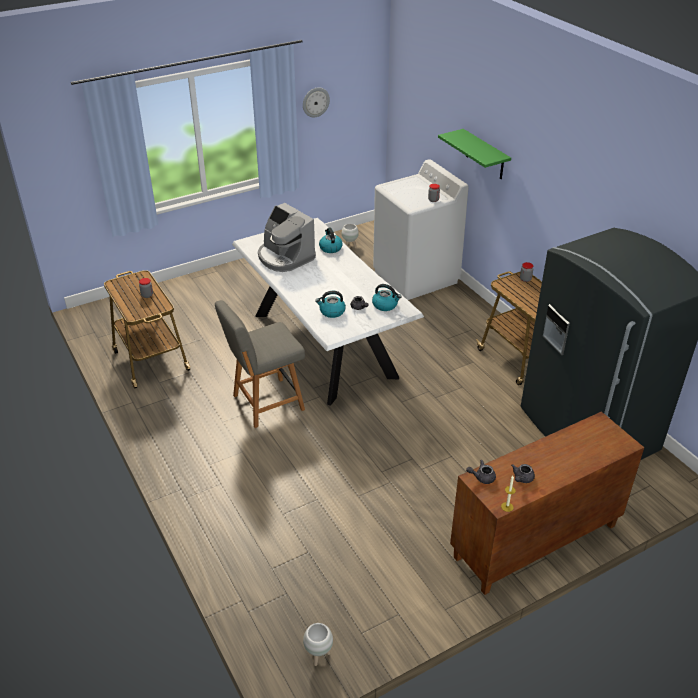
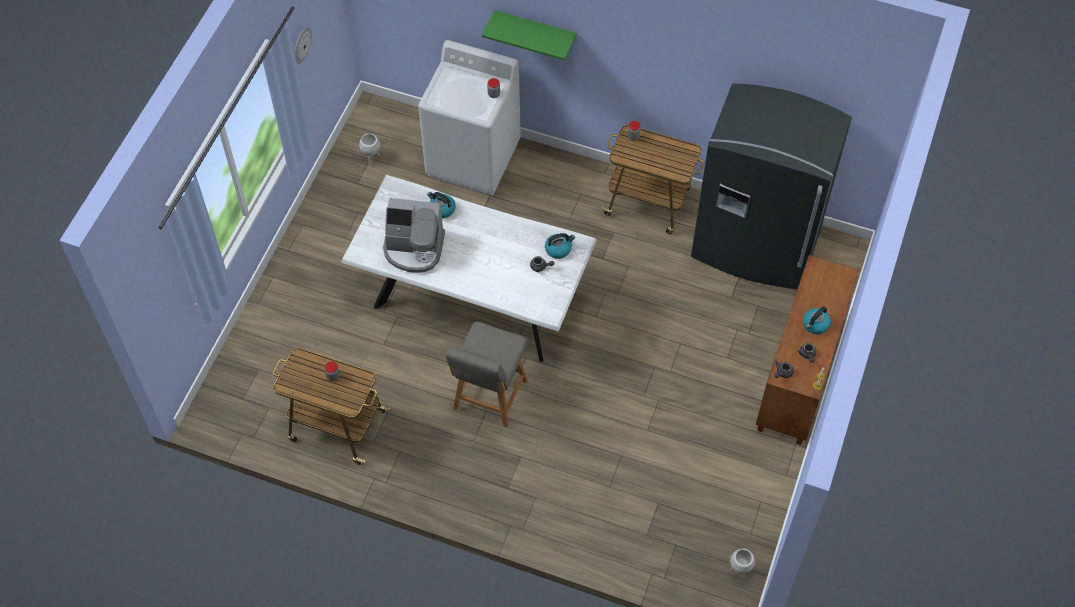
camera: 40 degrees left, 20 degrees up
(331, 312) = (523, 287): kettle -> kettle (815, 325)

